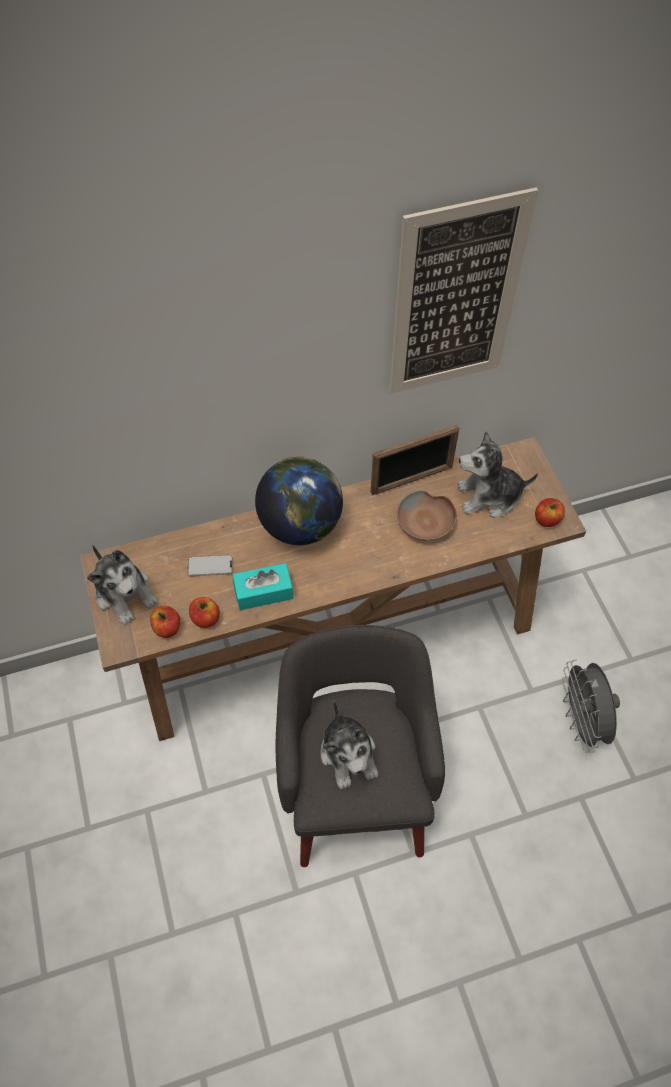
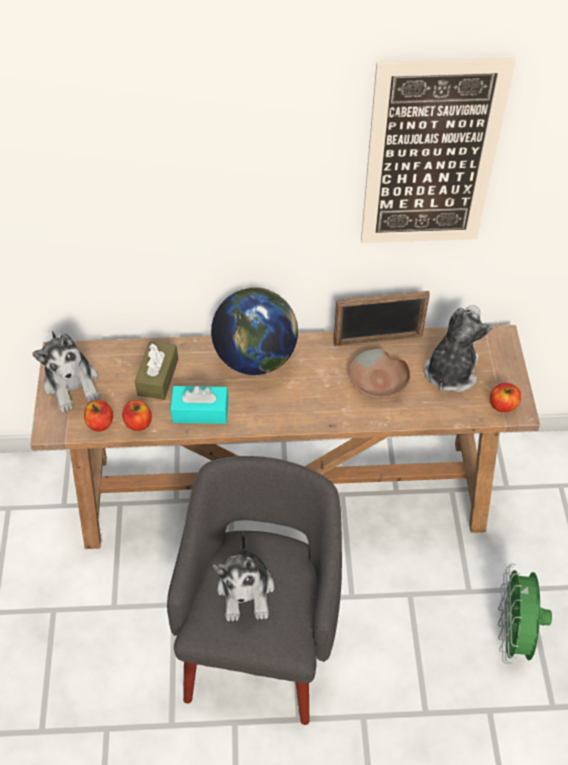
camera: 15 degrees right, 5 degrees down
(210, 566) = (158, 377): phone -> brown tissue box
(489, 496) = (450, 371): plush toy -> plush toy turned 105 degrees clockwise
(581, 721) = (513, 634): grey fan -> green fan

